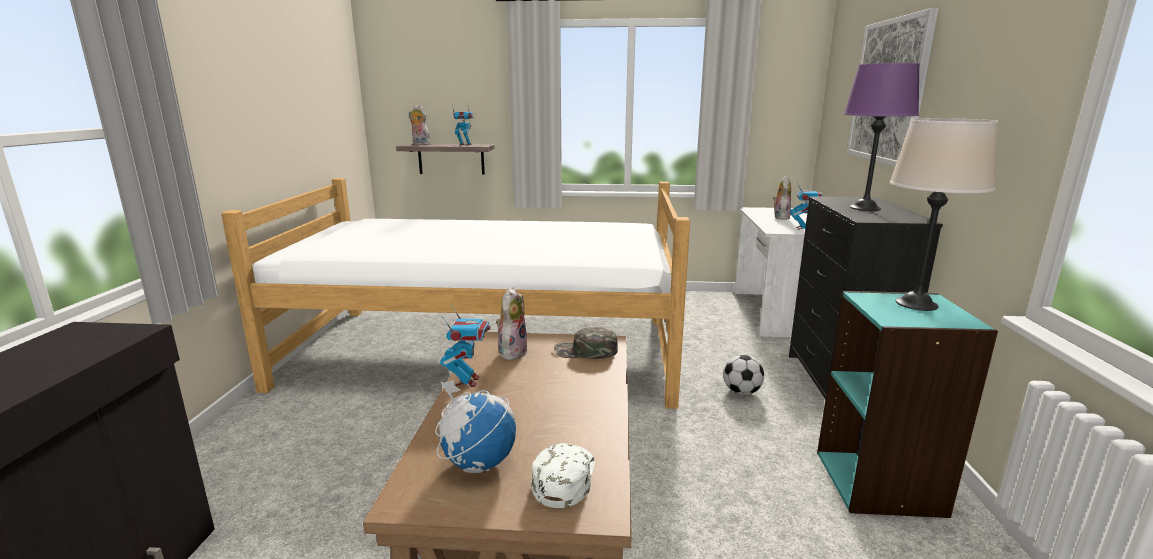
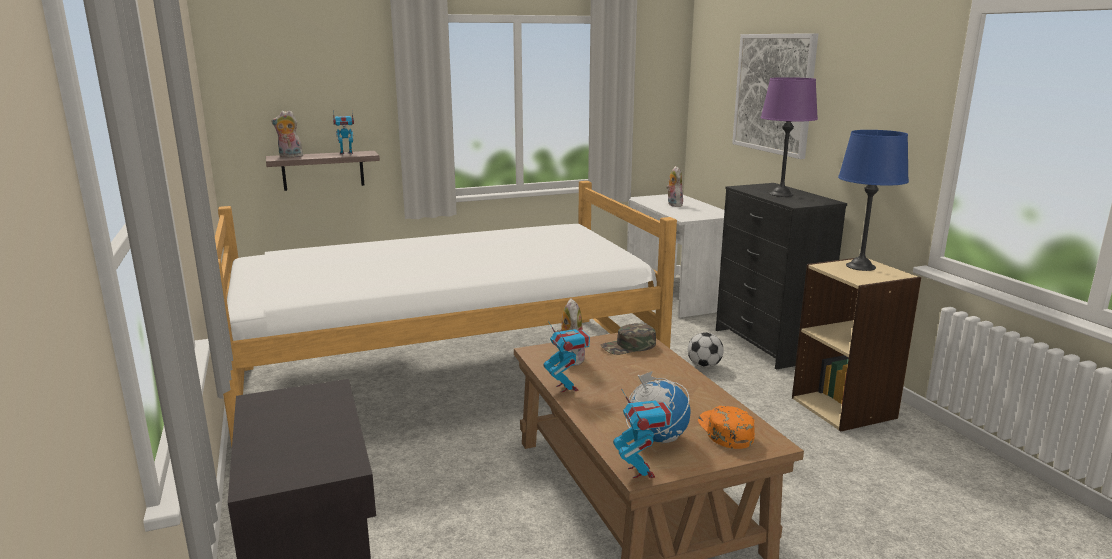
camera: 25 degrees left, 0 degrees up
(563, 477) = (724, 431): white cap -> orange cap
(803, 228) = (704, 214): toy robot -> toy robot (641, 471)
(880, 483) = (844, 408): turquoise bookcase -> beige bookcase
(916, 304) = (861, 266): beige table lamp -> blue table lamp

